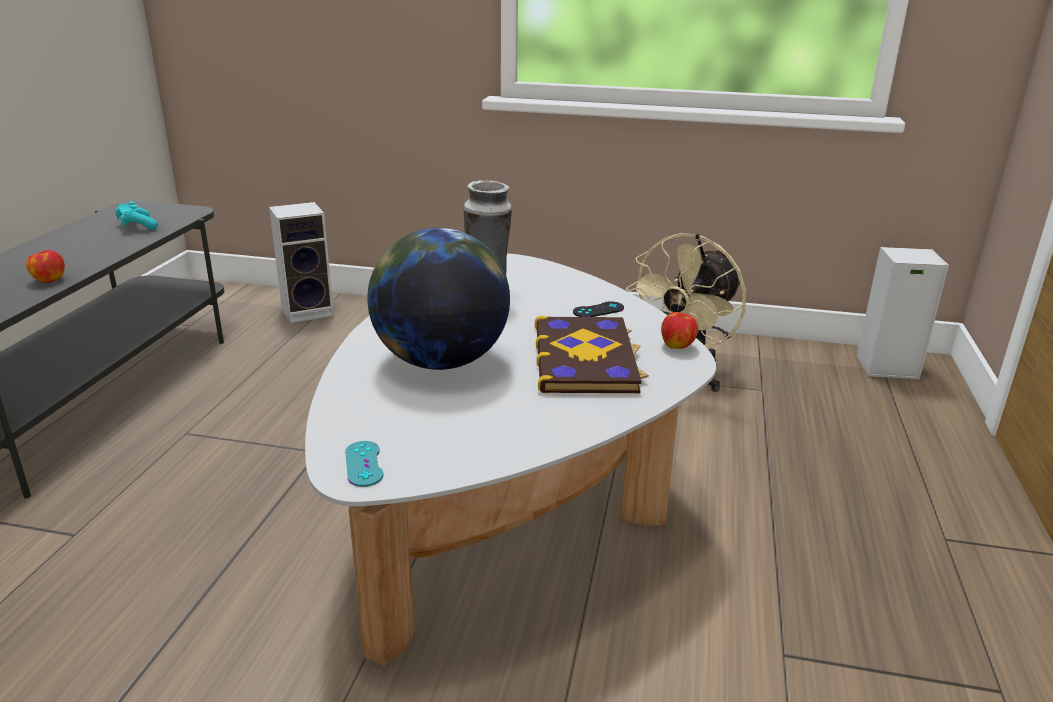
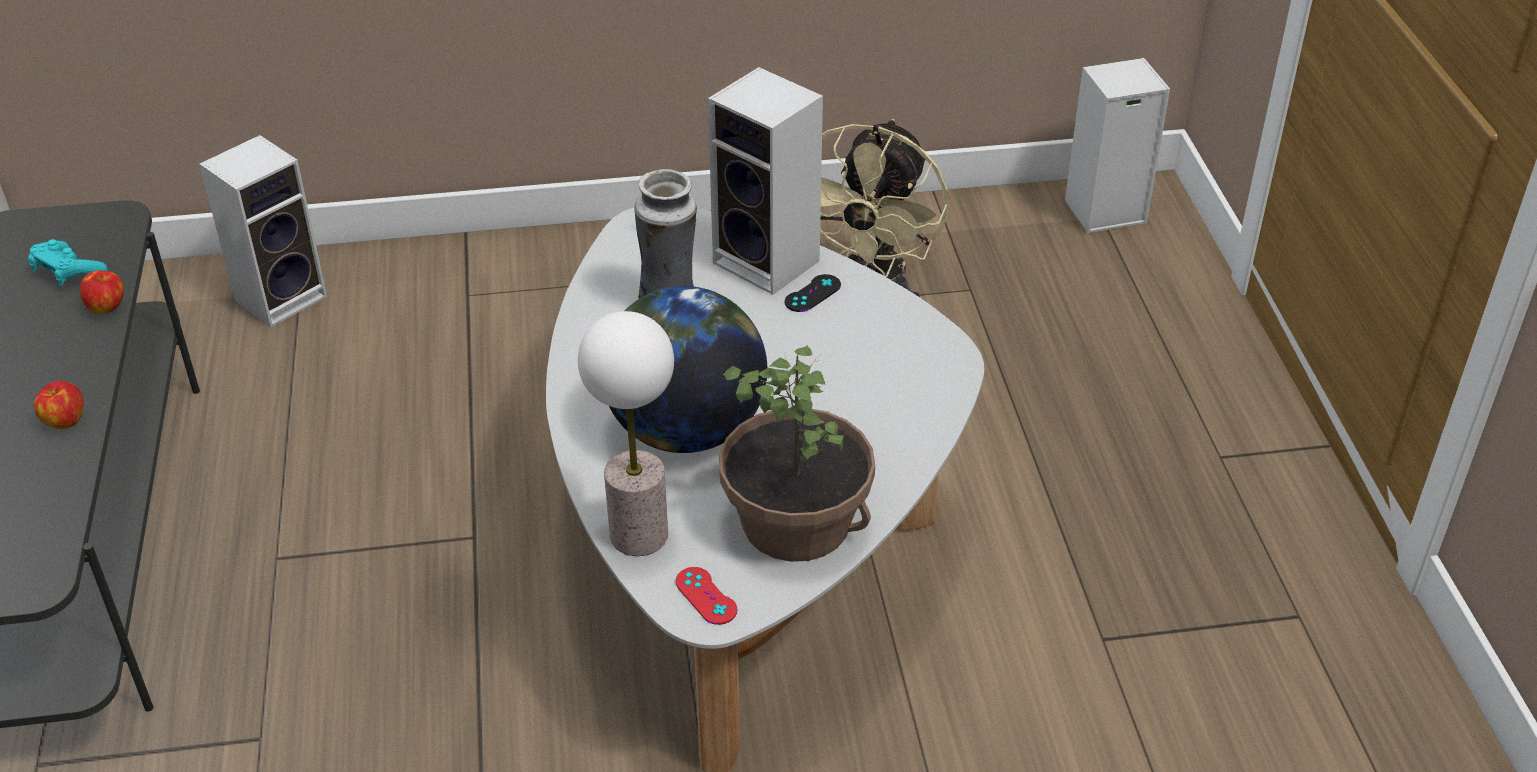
camera: 20 degrees left, 15 degrees up
(347, 413) = (639, 535): none -> table lamp
(364, 464) = (706, 596): turquoise game controller -> red game controller
(483, 433) = (797, 521): none -> potted plant
(578, 290) = (770, 262): none -> speaker
(586, 358) = (842, 381): book -> none
(677, 346) = (929, 334): apple -> apple (107, 307)

